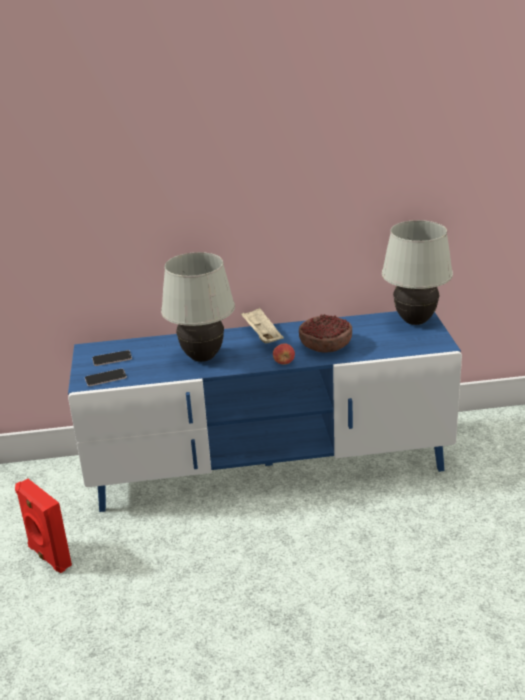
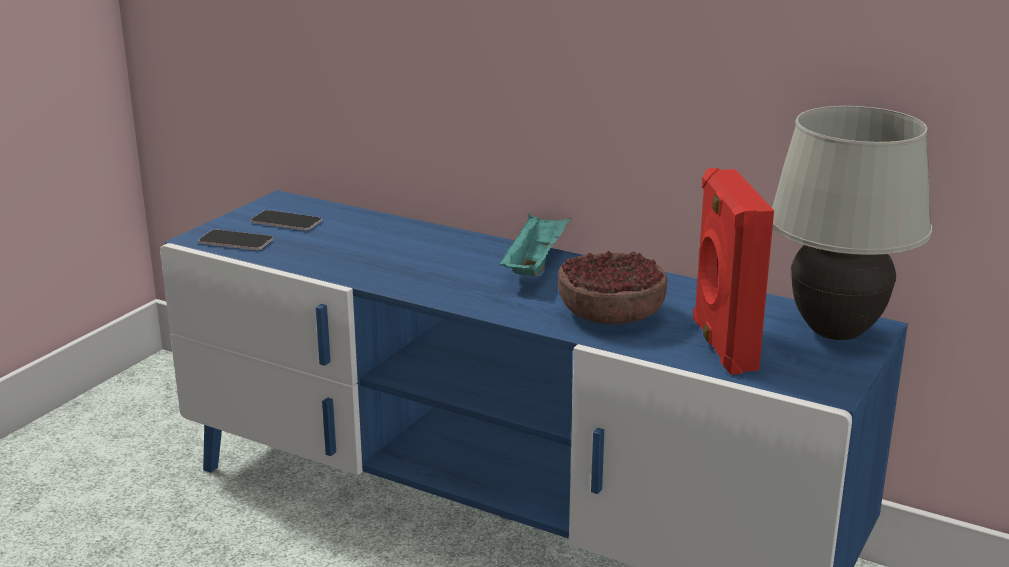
camera: 35 degrees right, 5 degrees down
(48, 557) = (71, 497): red speaker -> red speaker (721, 345)
(202, 357) = (400, 262): white table lamp -> none
(261, 336) = (534, 264): beige tray -> turquoise tray
(284, 362) = (503, 312): apple -> none

